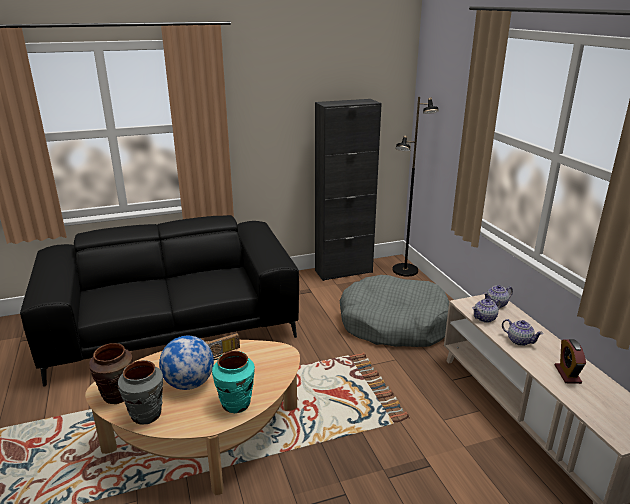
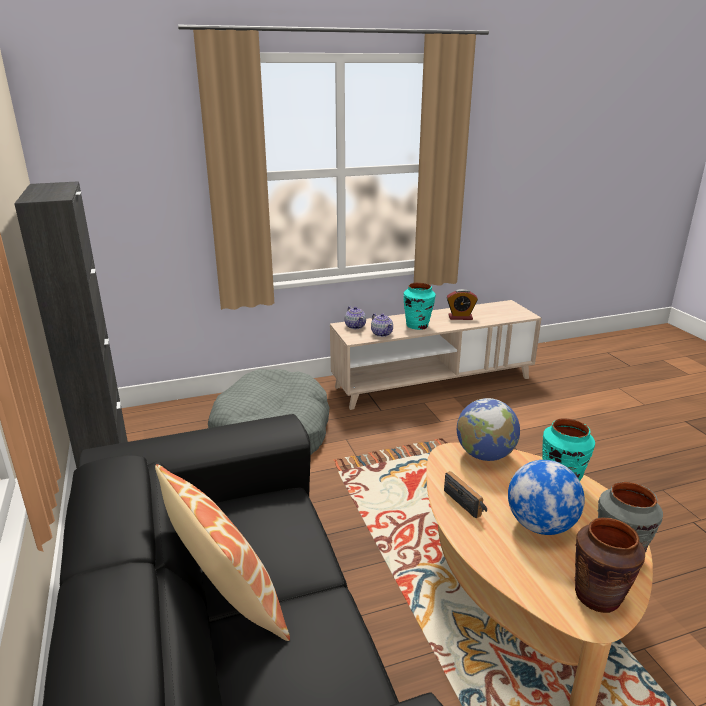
camera: 90 degrees left, 0 degrees up
(170, 280) = (227, 601): none -> pillow
(279, 369) = (485, 455): none -> globe
(405, 270) = (137, 415): black floor lamp -> none
(519, 341) = (417, 326): teapot -> turquoise vase

